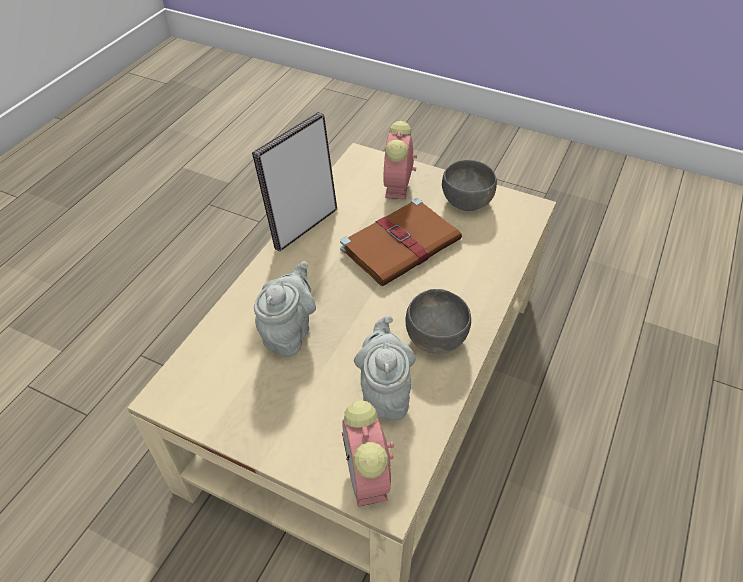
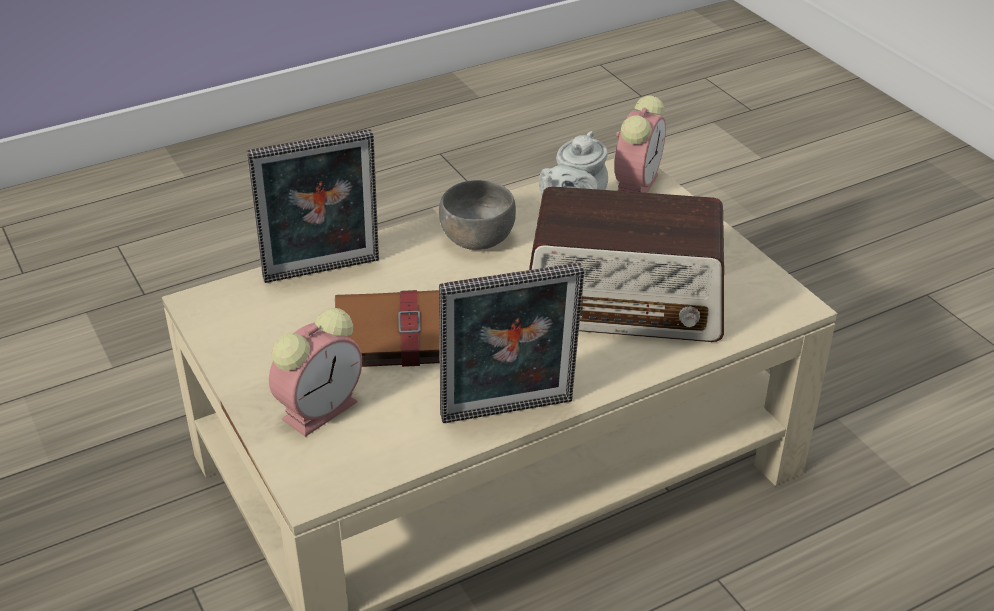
camera: 145 degrees left, 10 degrees down
(289, 333) = (625, 303): grey teapot -> radio
(467, 201) = (262, 345): grey bowl -> none
(496, 257) = (323, 273): none -> picture frame

